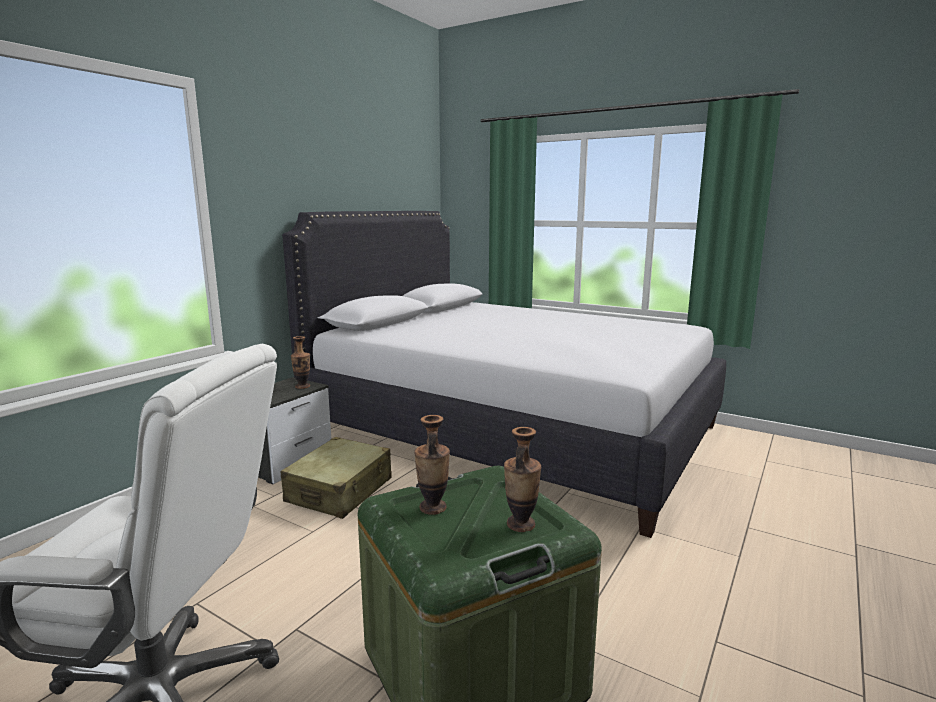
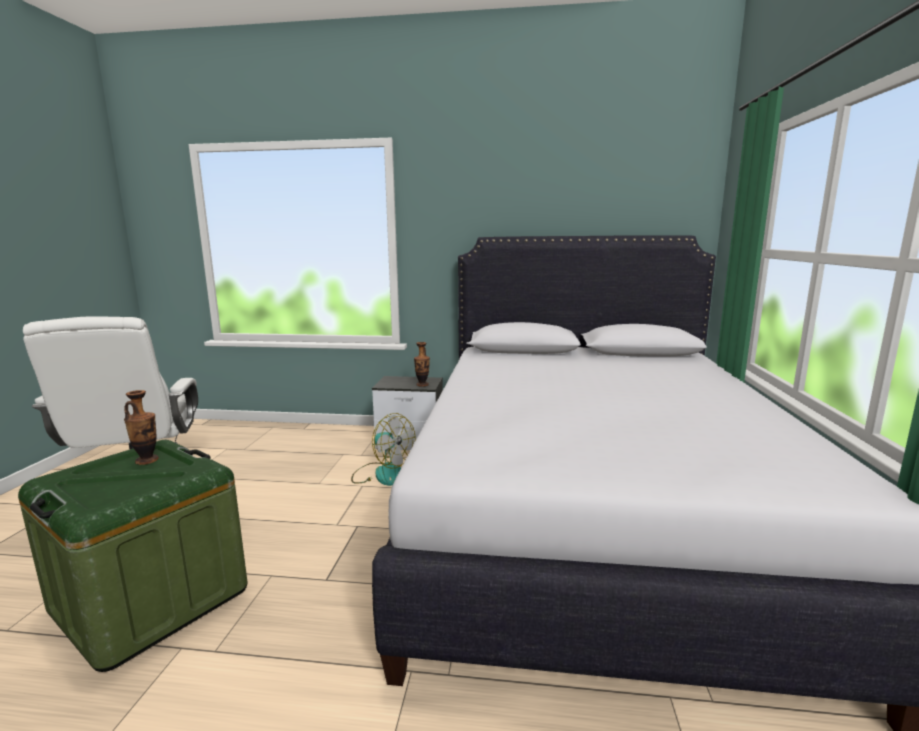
camera: 65 degrees right, 0 degrees up
(340, 491) = (382, 473): beige suitcase -> fan
(521, 524) = (108, 494): vase -> none

